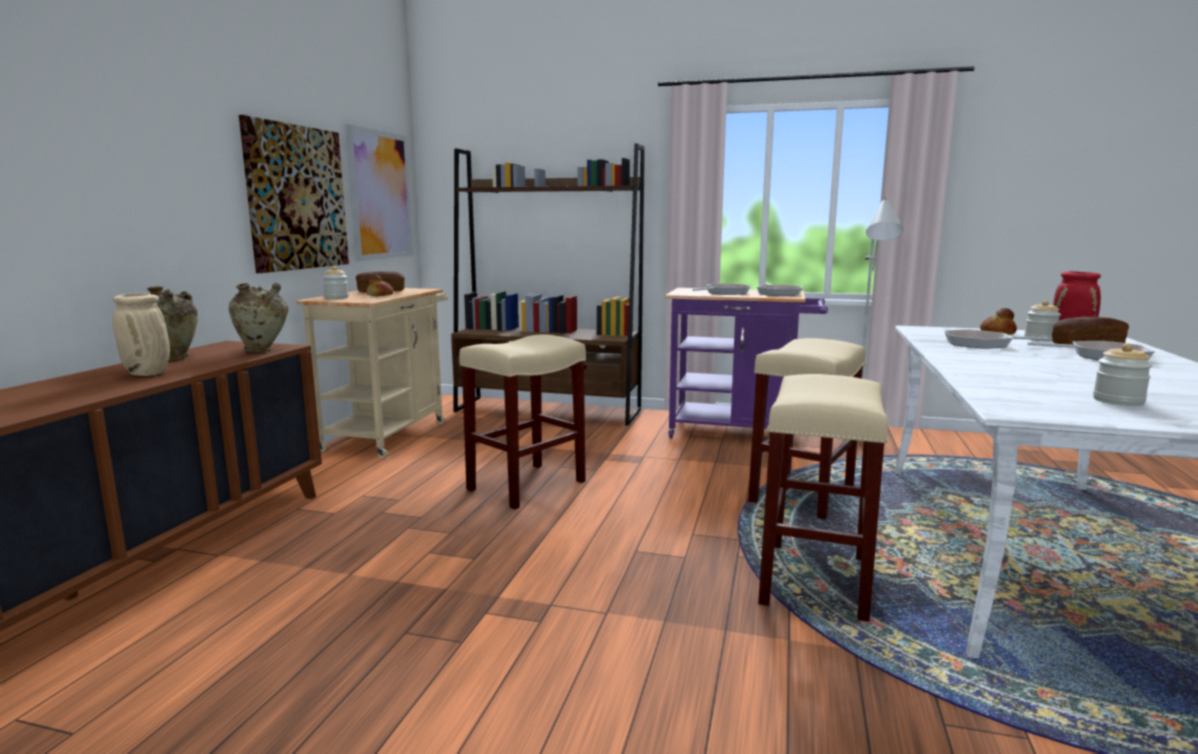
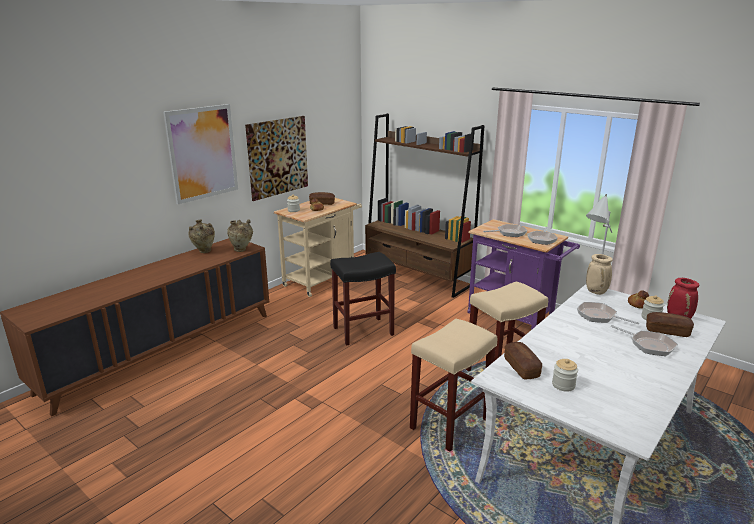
camera: 25 degrees right, 10 degrees up
(148, 374) = (189, 264): beige vase -> beige vase (596, 292)
(380, 195) = (333, 142): picture -> picture (202, 153)
(527, 485) = (364, 331): beige stool -> black stool
(1018, 394) = (521, 367): none -> bread

